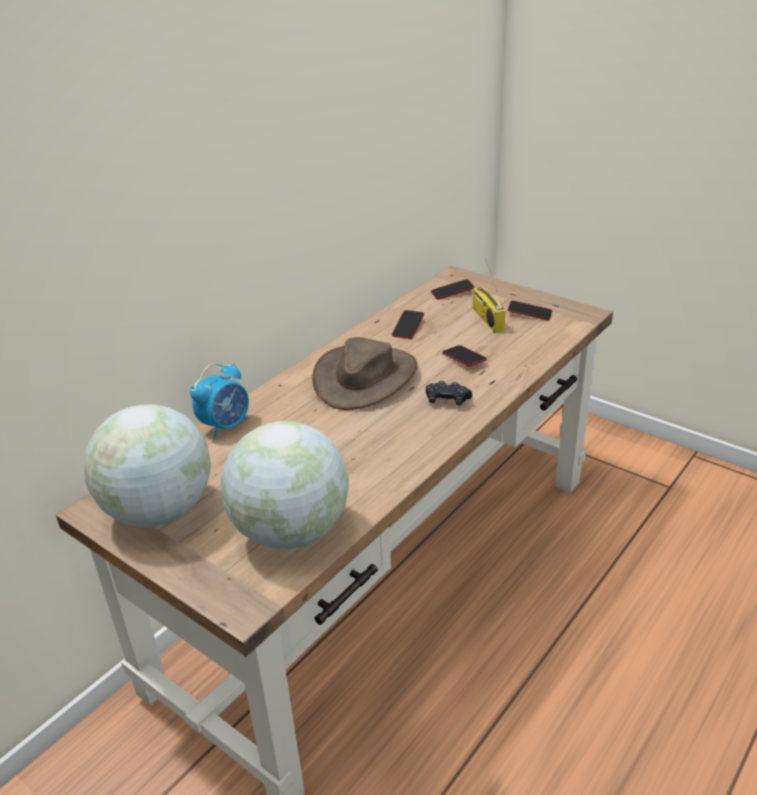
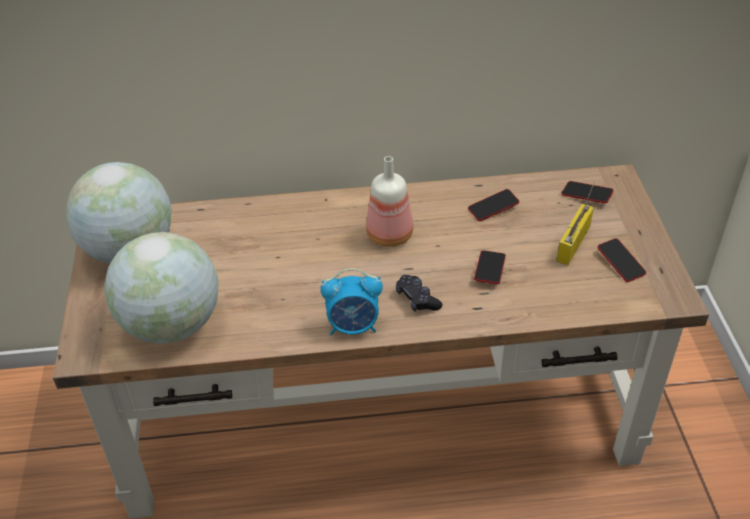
camera: 45 degrees right, 10 degrees up
(226, 425) = (247, 211): alarm clock -> alarm clock (353, 326)
(365, 377) = (390, 234): brown hat -> bottle

